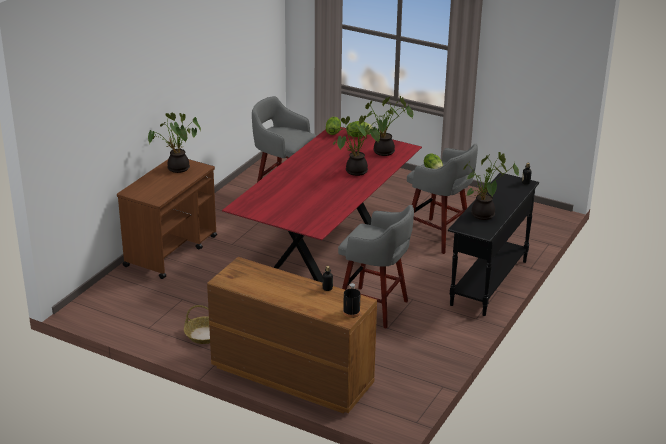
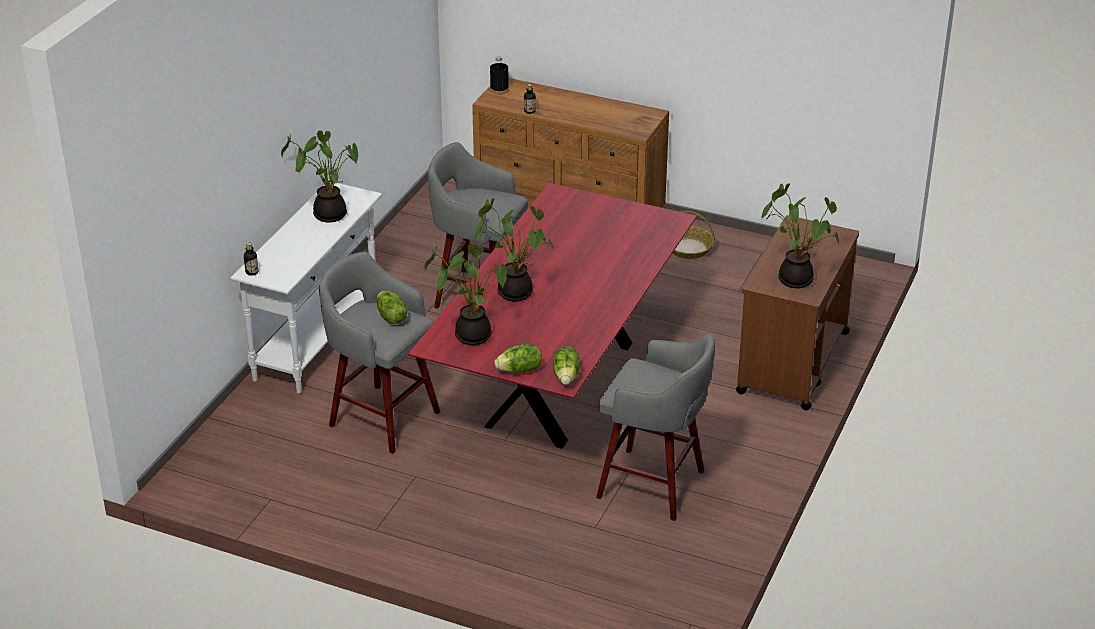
camera: 175 degrees right, 5 degrees up
(488, 283) = (317, 341): black console table -> white console table

